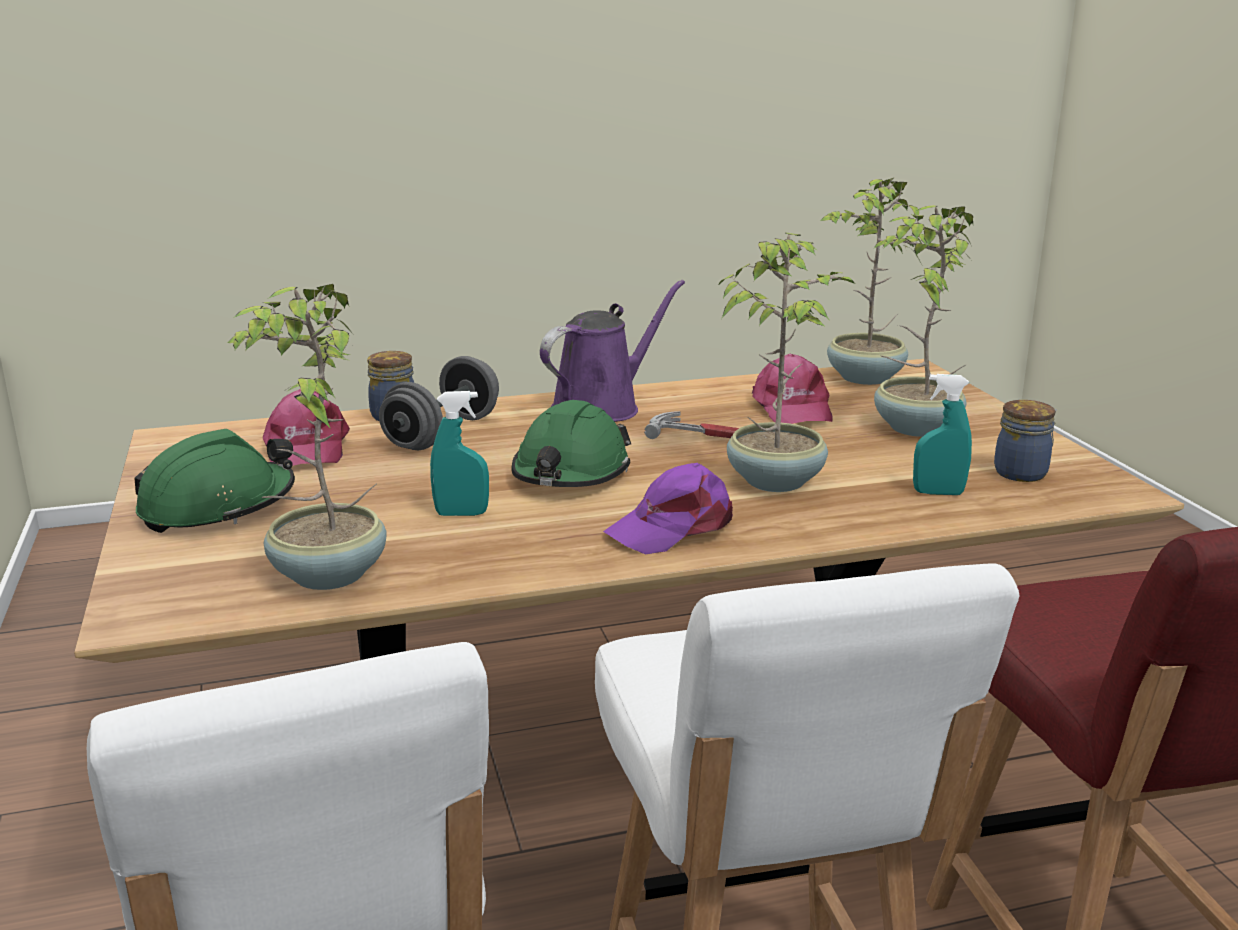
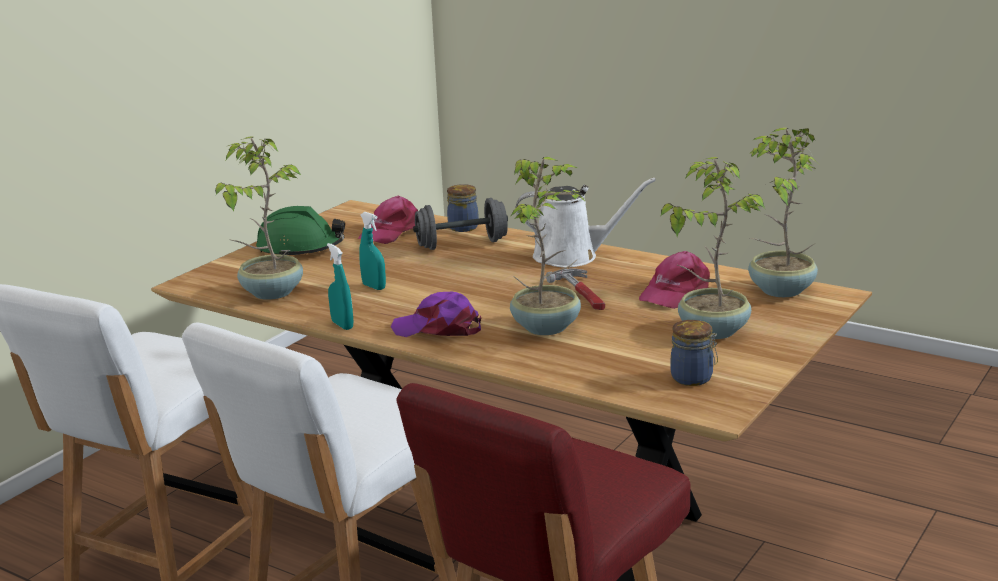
camera: 50 degrees right, 0 degrees up
(570, 473) = (464, 286): green hard hat -> none
(602, 407) = (572, 256): purple watering can -> white watering can
(938, 493) = (610, 367): turquoise spray bottle -> turquoise spray bottle (342, 325)

